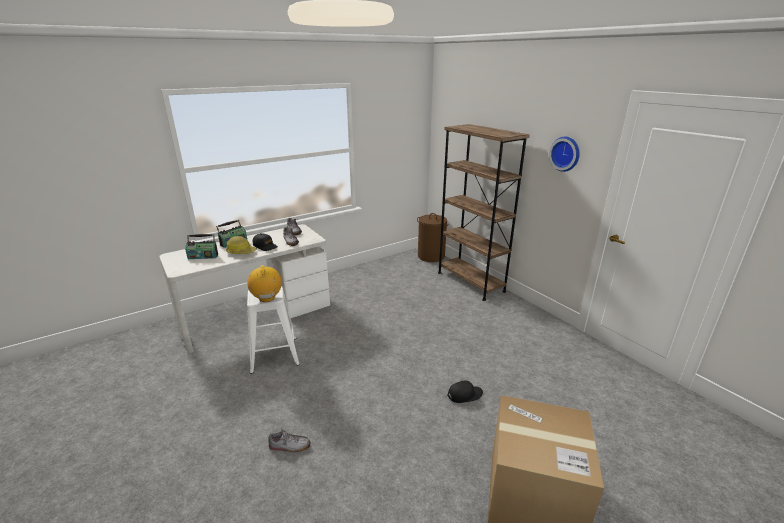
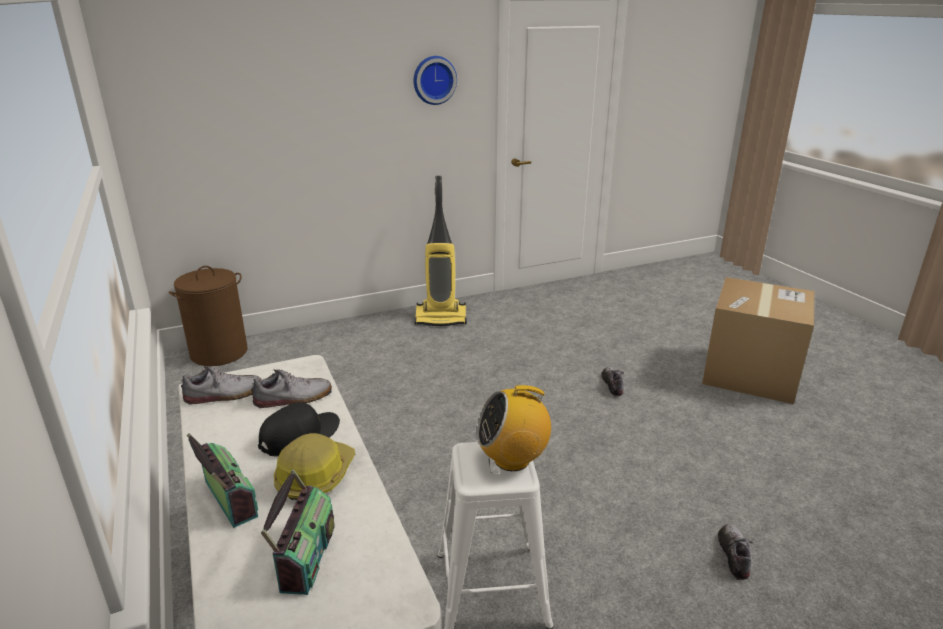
camera: 80 degrees left, 0 degrees up
(464, 395) = (612, 384): black cap -> shoe
(470, 282) = (342, 333): brown bookcase -> none
(513, 311) = (441, 318): none -> vacuum cleaner

